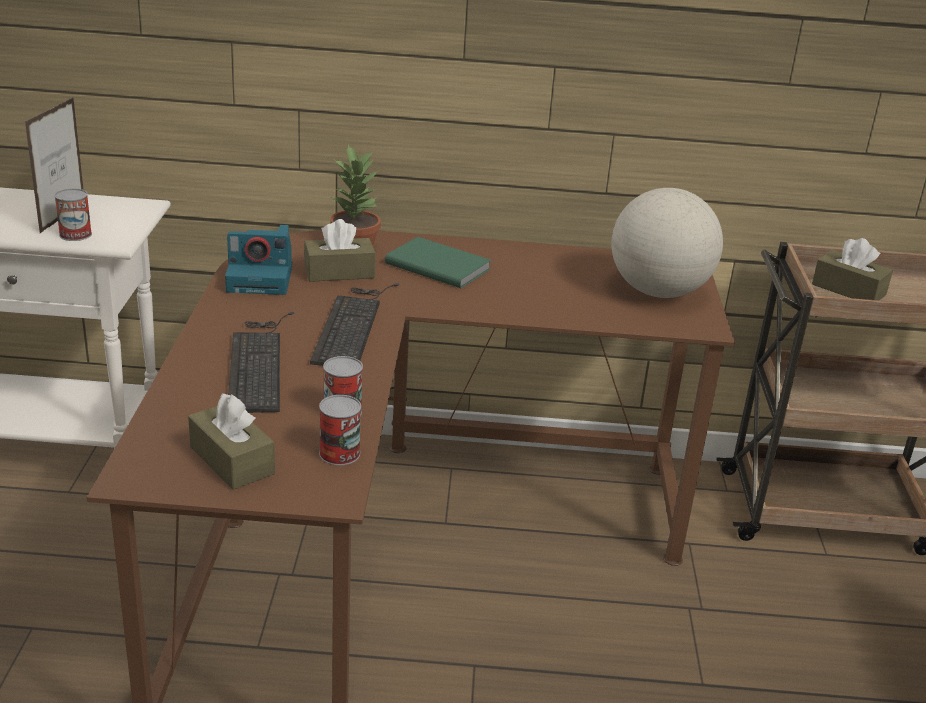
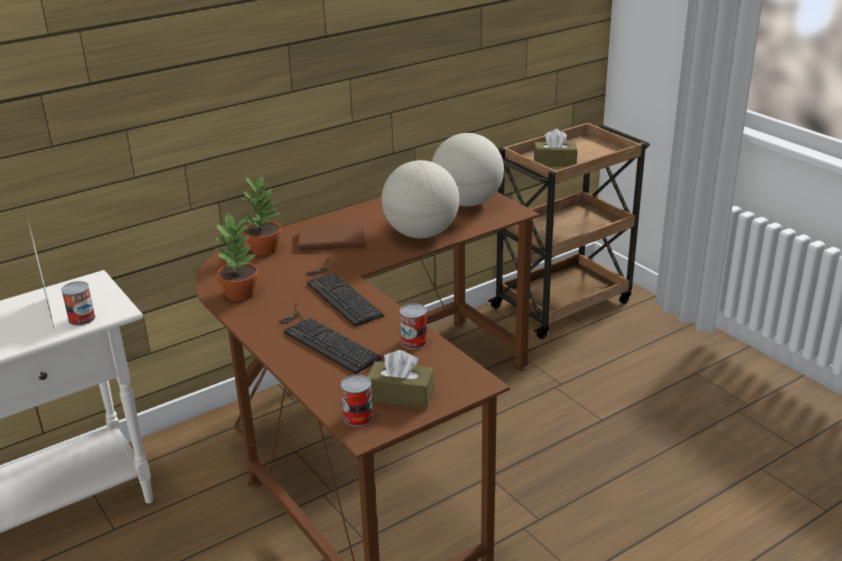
camera: 35 degrees left, 0 degrees up
(262, 279) = (241, 293): camera -> potted plant
(339, 272) = (281, 268): brown tissue box -> none
(339, 453) = (447, 362): can -> can (358, 417)
(438, 265) = (331, 239): green book -> brown book
(545, 302) = (421, 234): none -> globe

